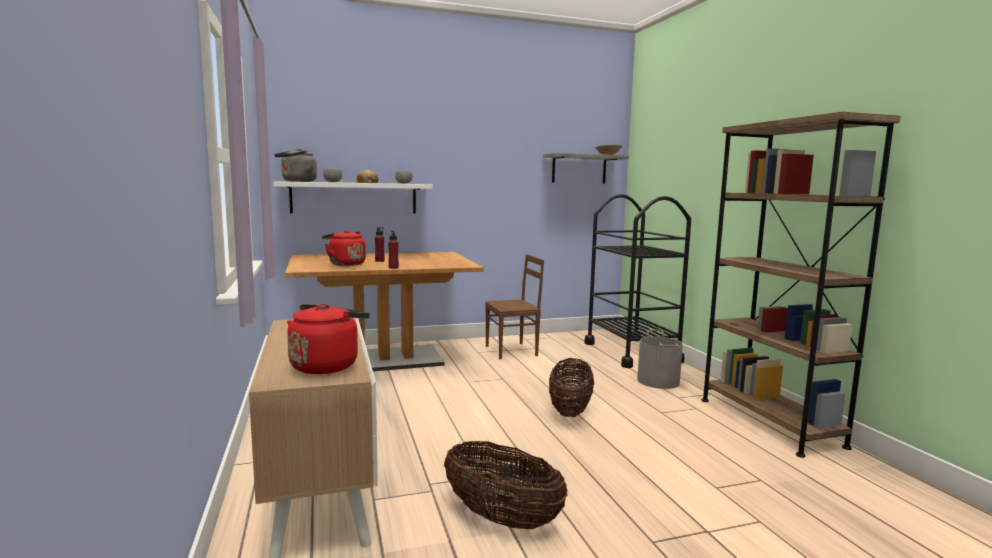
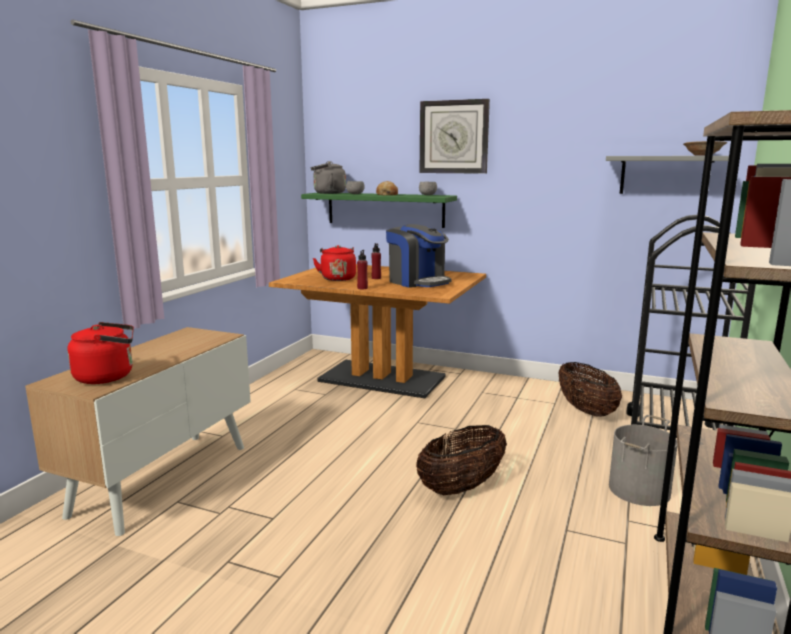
camera: 40 degrees right, 5 degrees up
(354, 198) = (385, 209): white shelf -> green shelf
(421, 132) = (454, 137): none -> wall clock
(423, 260) = (418, 282): none -> coffee machine
(502, 518) = (223, 562): basket -> basket (586, 410)
(512, 351) = (520, 400): brown chair -> none

